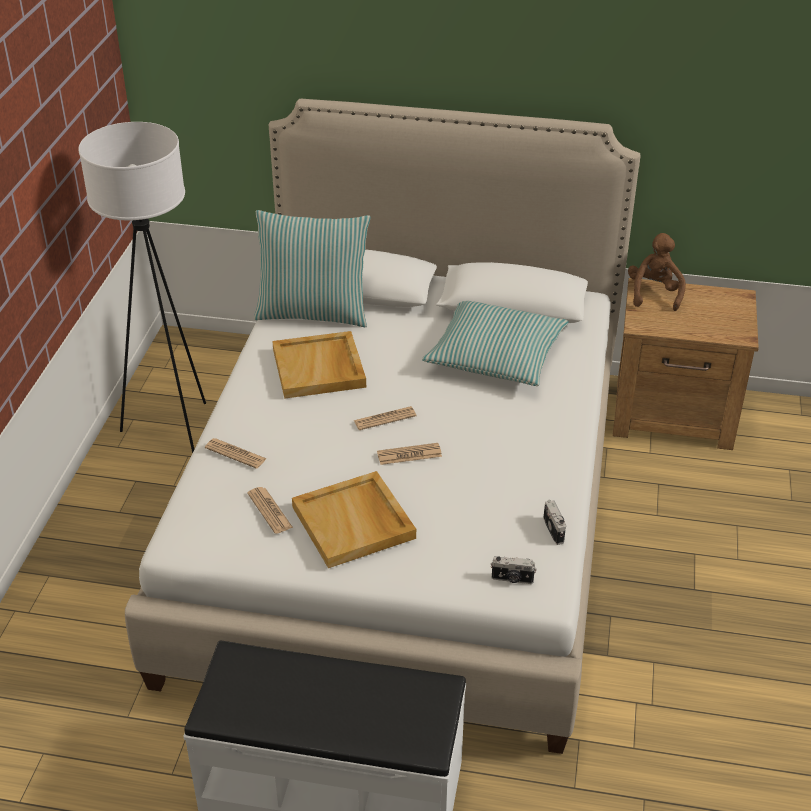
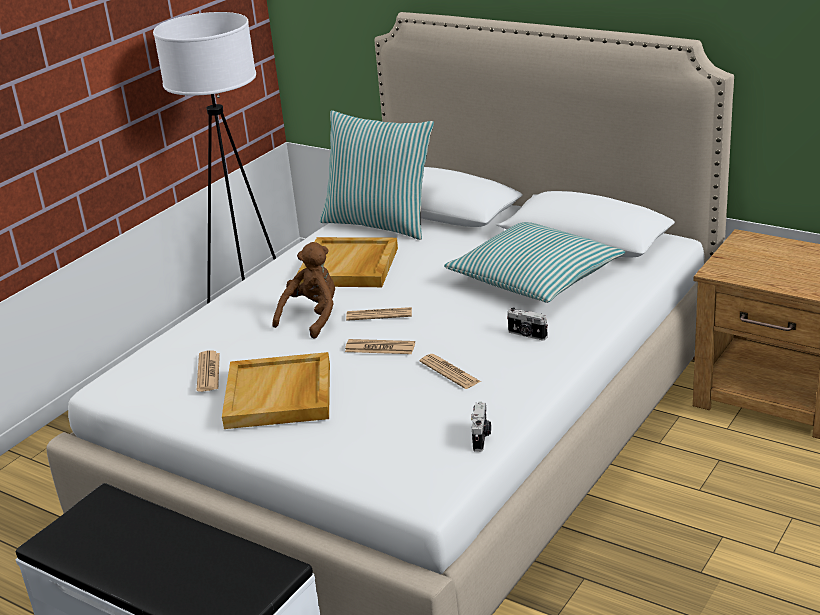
camera: 25 degrees right, 10 degrees down
(235, 454) = (217, 323): newspaper -> newspaper (449, 372)
(512, 579) = (401, 473): camera -> camera (527, 335)
(654, 294) = (754, 245): brown plush toy -> brown plush toy (312, 317)

